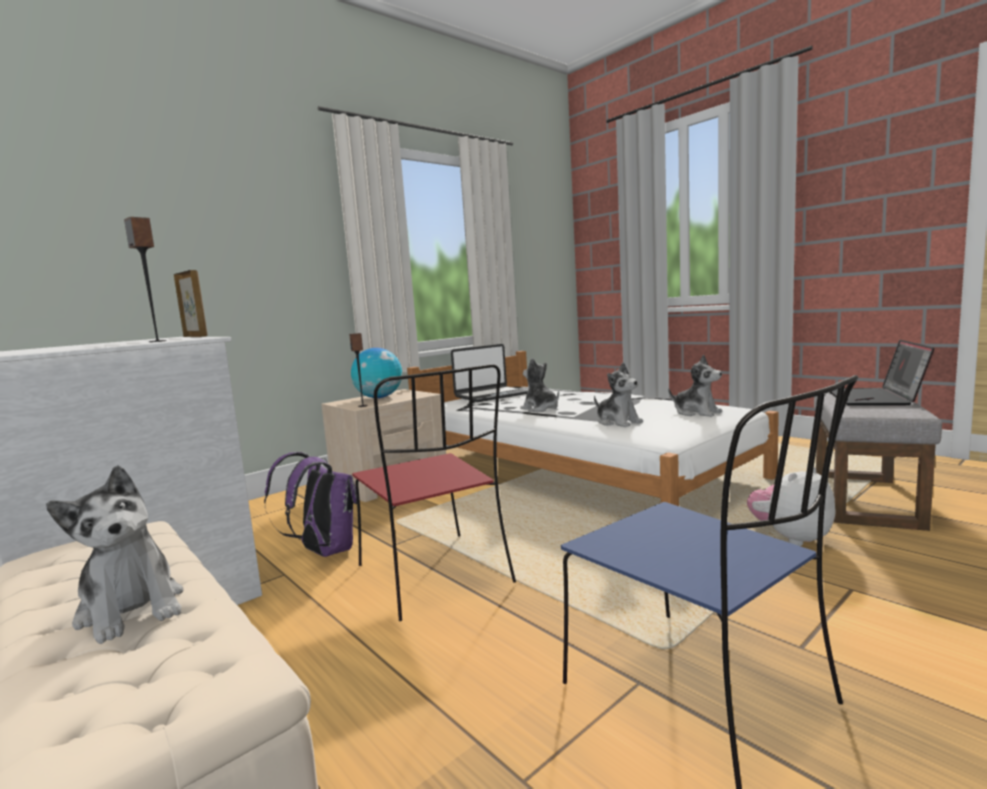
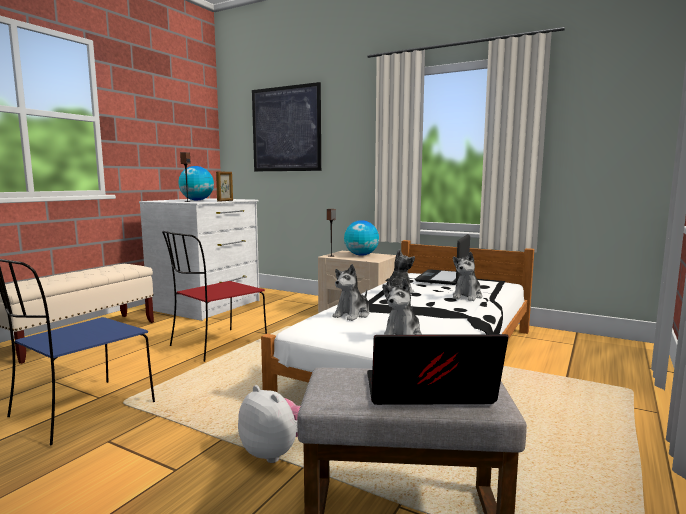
camera: 70 degrees right, 0 degrees up
(103, 344) = (197, 200): none -> globe
(132, 609) = (68, 276): plush toy -> plush toy (467, 296)
(139, 199) = (286, 129): none -> picture
(323, 551) = (247, 320): purple backpack -> none
(491, 395) = (443, 278): laptop -> laptop turned 75 degrees clockwise

